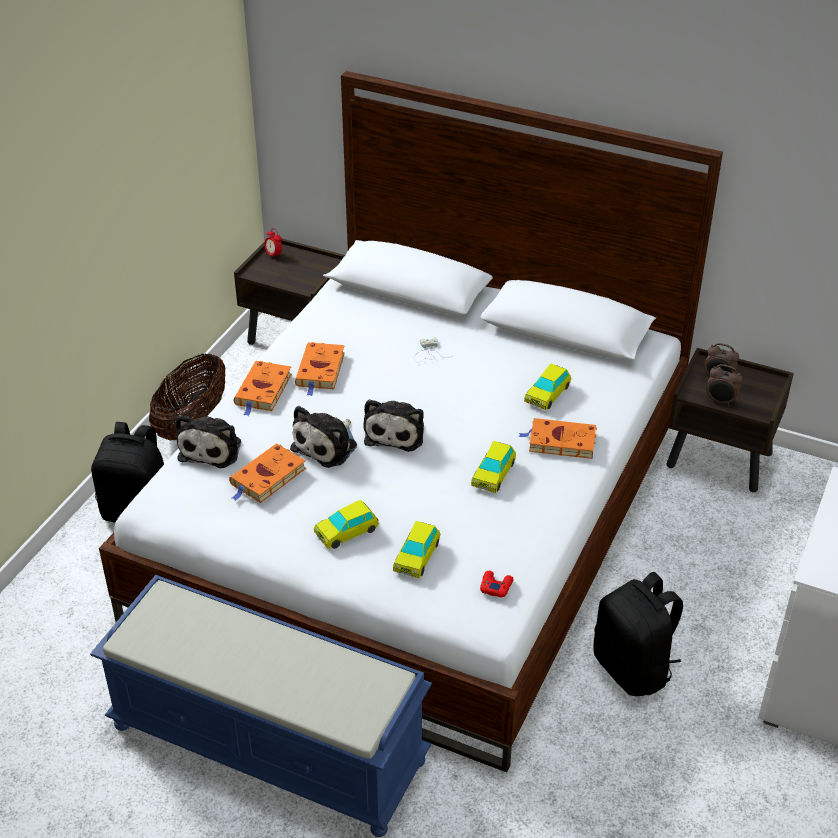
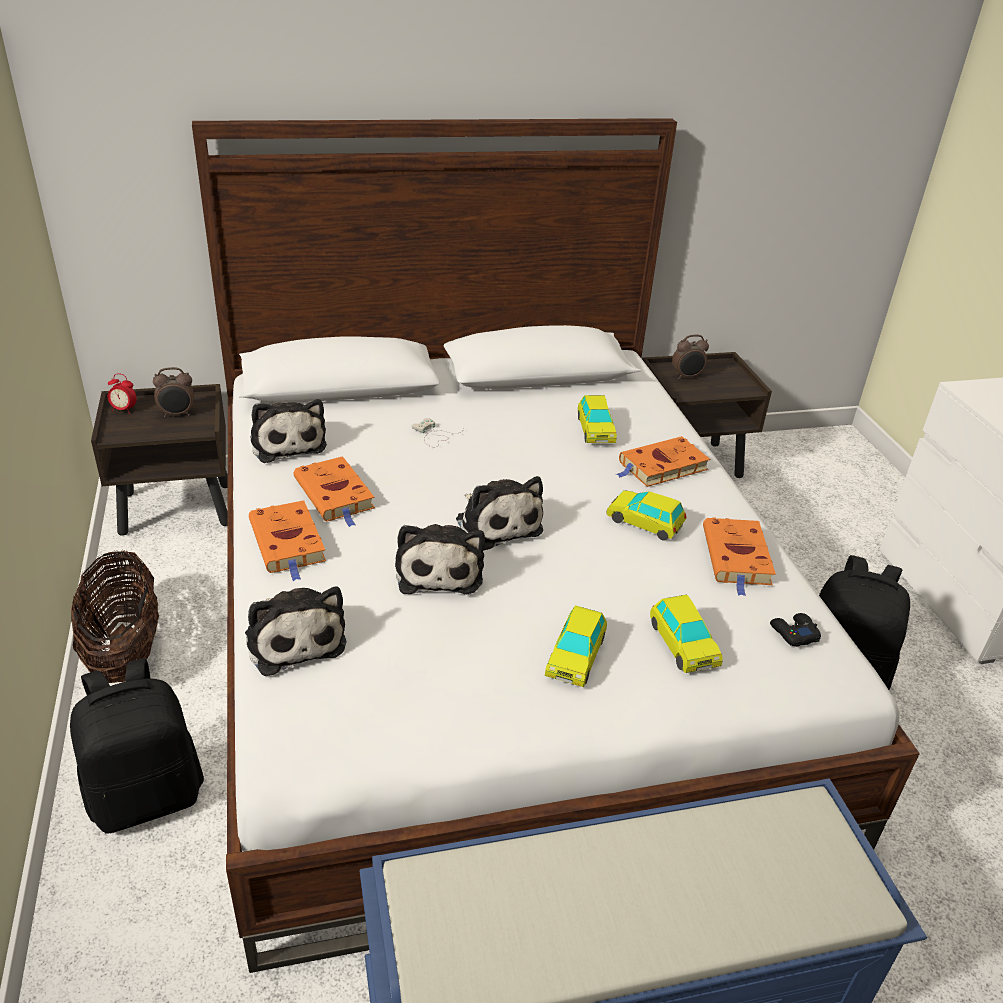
camera: 40 degrees left, 5 degrees down
(267, 478) = (412, 640): orange book -> orange book (737, 558)
(330, 321) = (287, 442): none -> plush toy
(493, 474) = (644, 523): toy car -> toy car turned 135 degrees clockwise
(496, 586) = (793, 633): red game controller -> black game controller
(720, 401) = (711, 392): alarm clock -> alarm clock (177, 414)

